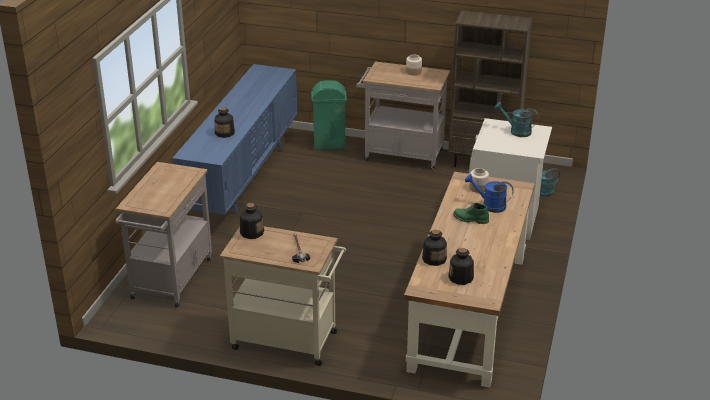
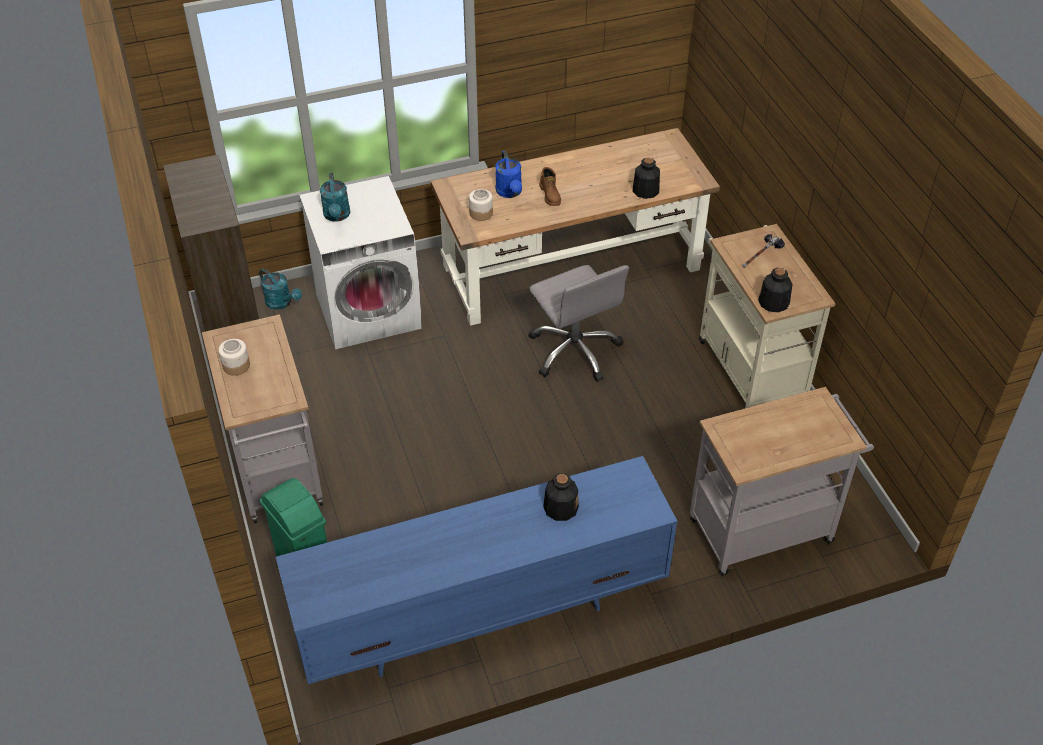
camera: 125 degrees left, 15 degrees up
(385, 278) = (575, 350): none -> grey office chair
(461, 278) = (656, 164): bottle -> none
(470, 219) = (550, 195): green boot -> brown boot

